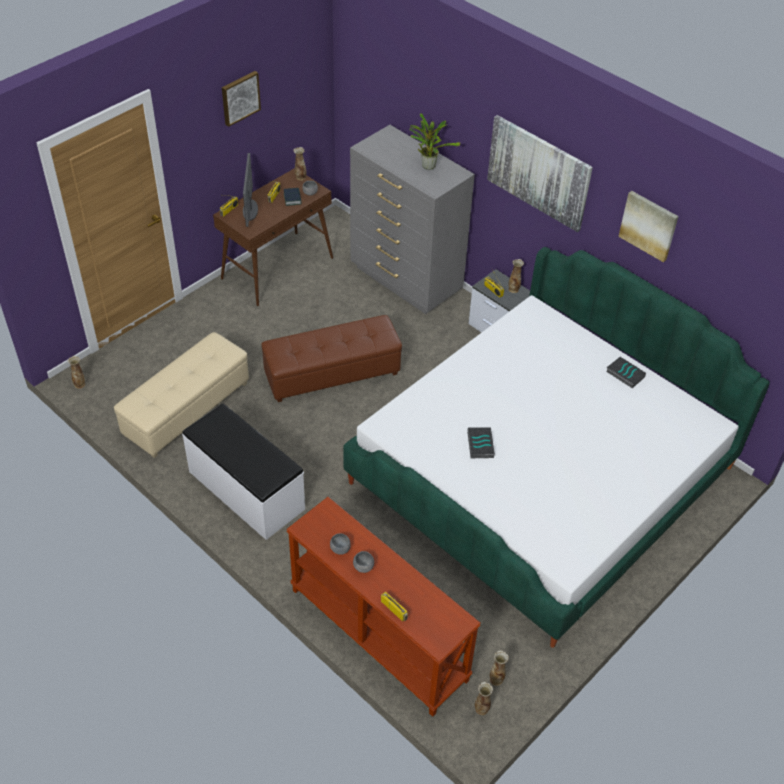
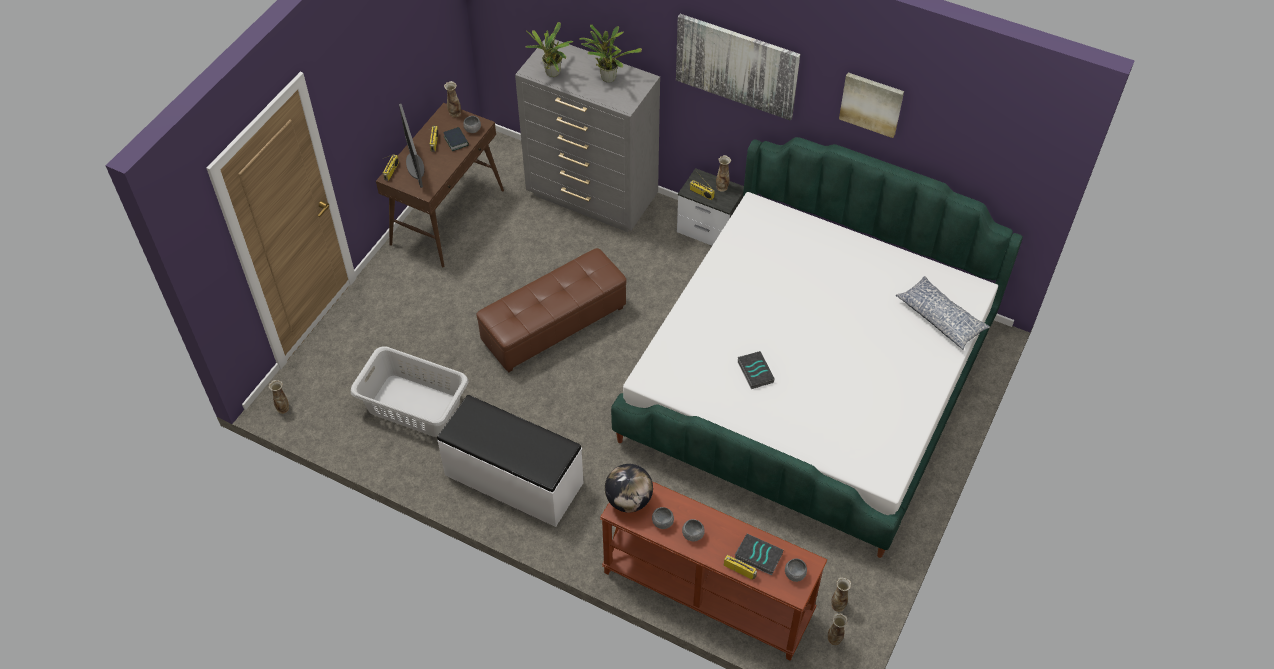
camera: 15 degrees left, 5 degrees up
(187, 410) = (414, 406): beige ottoman -> grey laundry basket
(240, 97) = (384, 48): picture -> none
(317, 521) = (629, 500): none -> globe
(381, 154) = (552, 74): none -> potted plant
(444, 627) = (795, 574): none -> grey bowl
(624, 374) = (871, 258): book -> book (758, 556)
(672, 440) = (940, 317): none -> pillow

